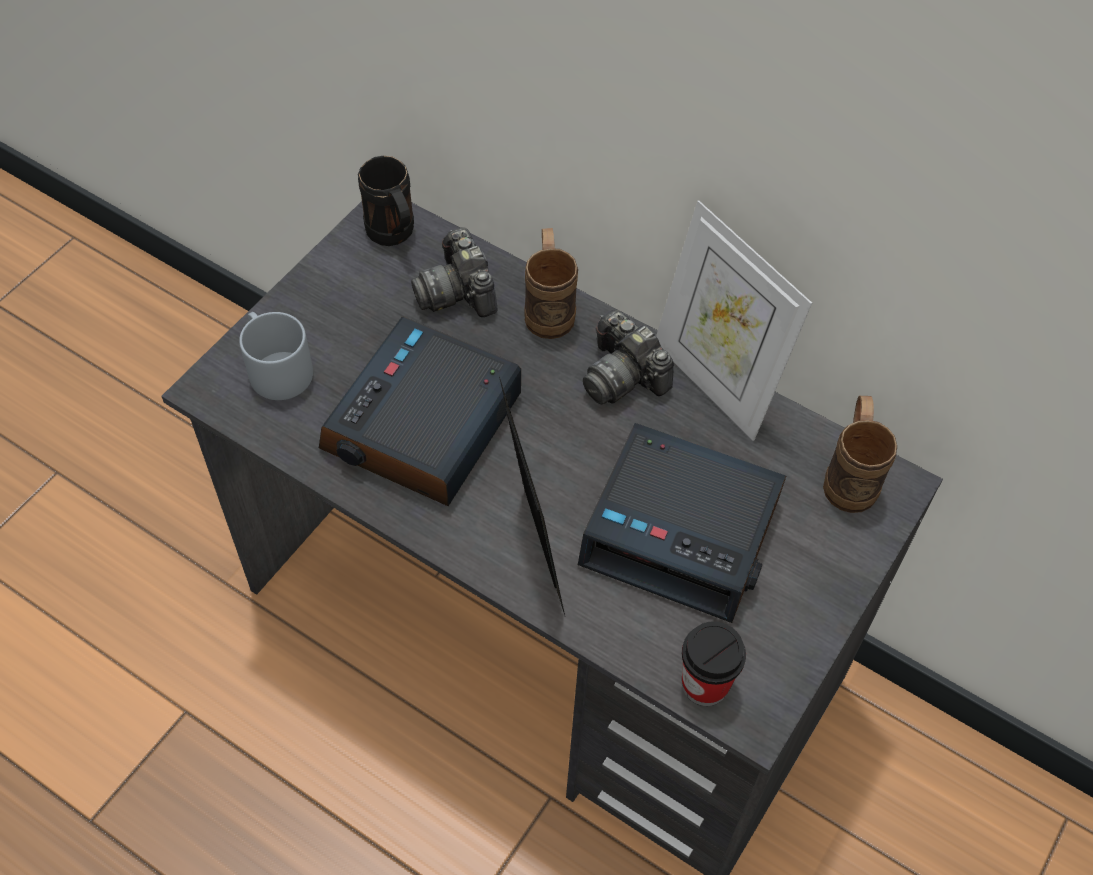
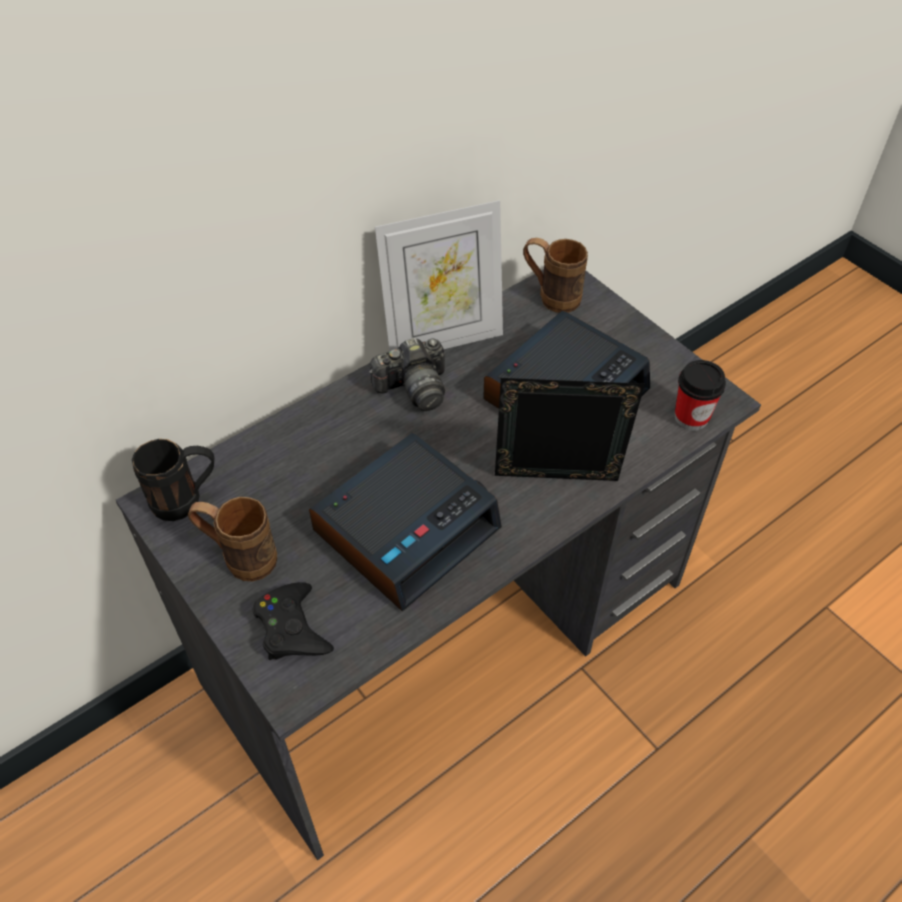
camera: 70 degrees left, 5 degrees down
(274, 367) = (292, 628): grey mug -> black game controller
(423, 425) = (407, 528): alarm clock -> alarm clock turned 90 degrees counterclockwise
(458, 291) = (276, 470): camera -> none
(549, 308) = (325, 415): brown mug -> brown mug (240, 557)

